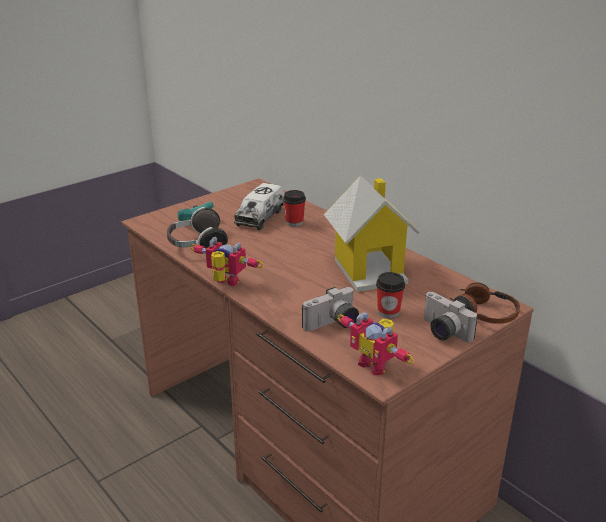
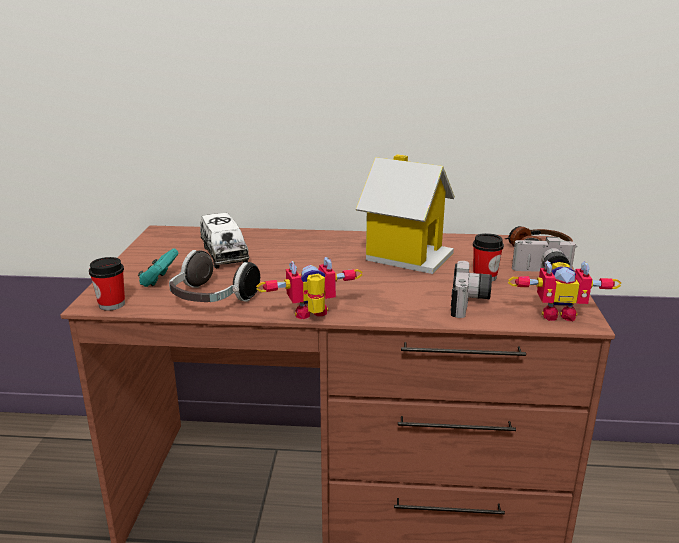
camera: 45 degrees left, 5 degrees down
(294, 223) = (267, 246): cup -> cup (112, 304)

